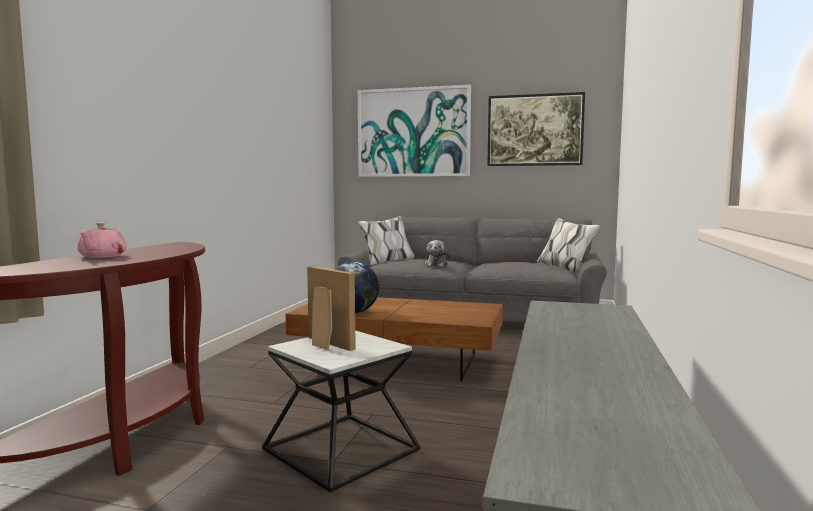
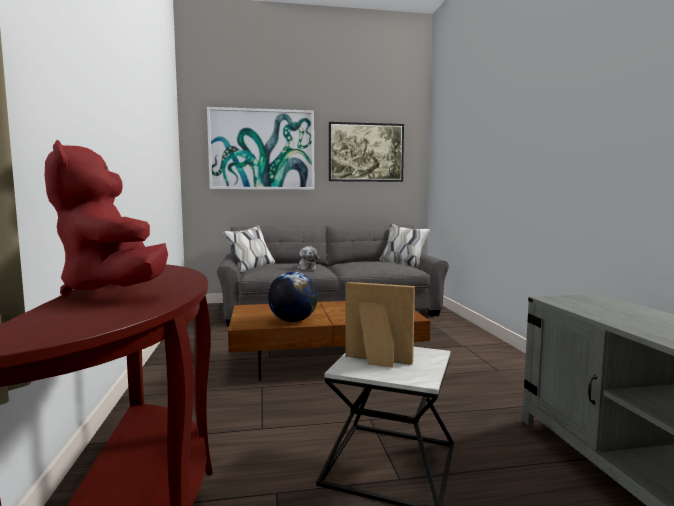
camera: 25 degrees left, 0 degrees up
(102, 256) = (113, 291): pink teapot -> red plush toy

